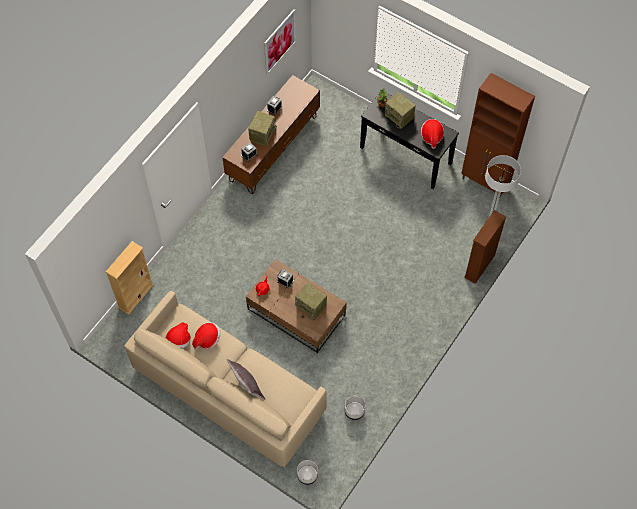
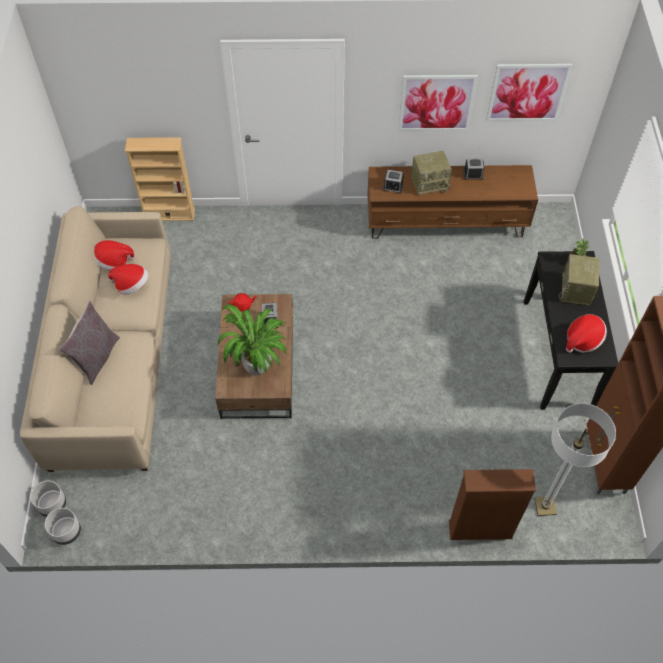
camera: 55 degrees right, 5 degrees down
(243, 89) = (436, 103): none -> picture
(311, 306) = (257, 365): radio -> potted plant
(354, 411) = (169, 505): grey planter -> grey planter (66, 532)

